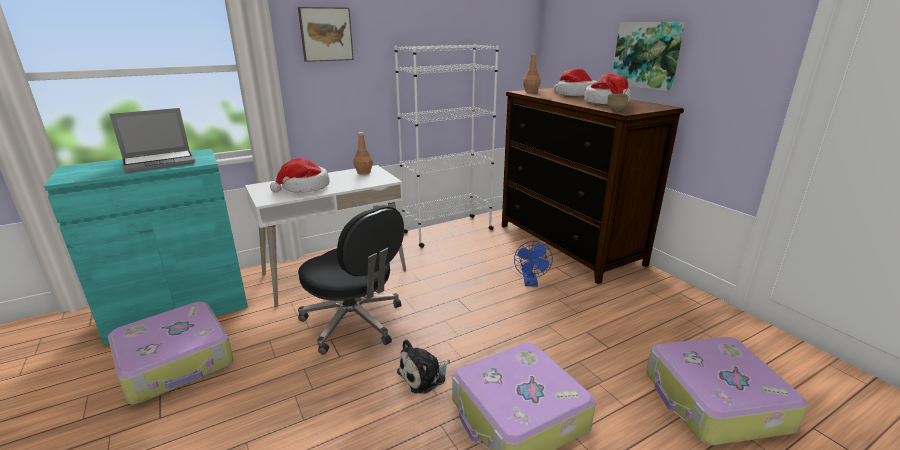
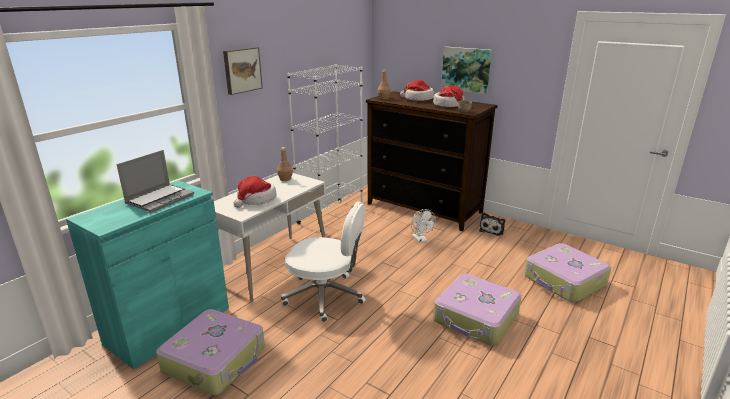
camera: 25 degrees left, 0 degrees up
(354, 323) = (325, 296): black office chair -> white office chair
(424, 375) = (404, 314): plush toy -> plush toy (492, 230)
(531, 283) = (421, 240): blue fan -> white fan

